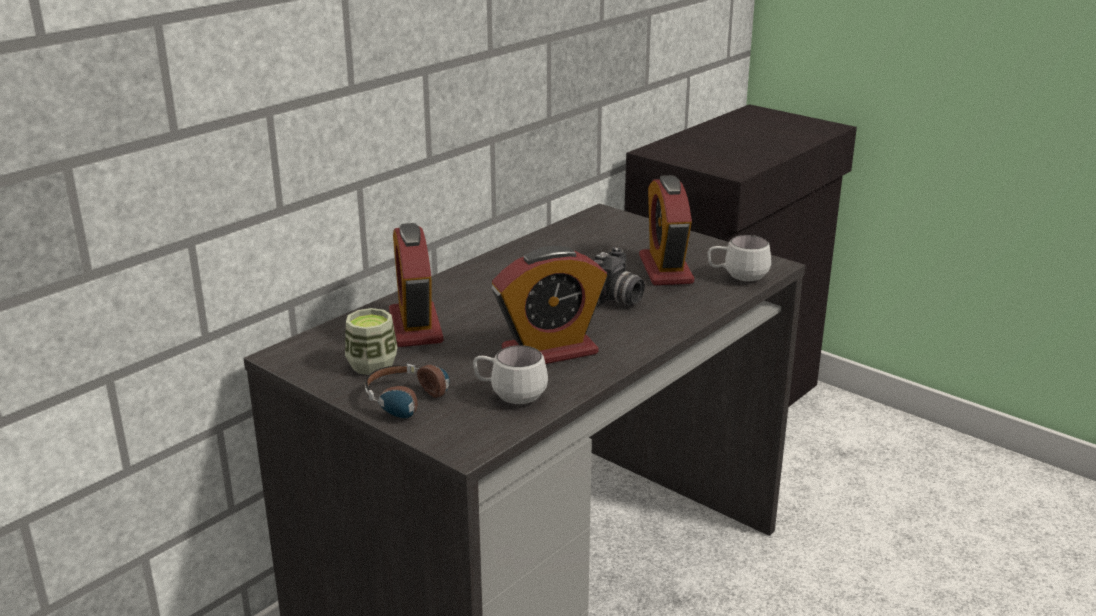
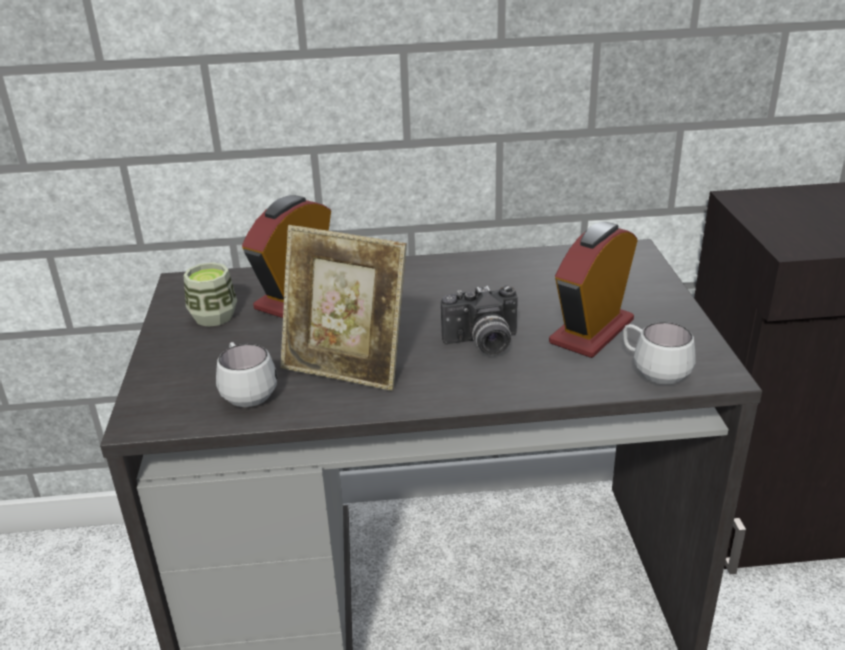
camera: 45 degrees right, 5 degrees up
(416, 404) = (179, 365): headphones -> none
(549, 351) = (346, 367): alarm clock -> picture frame

